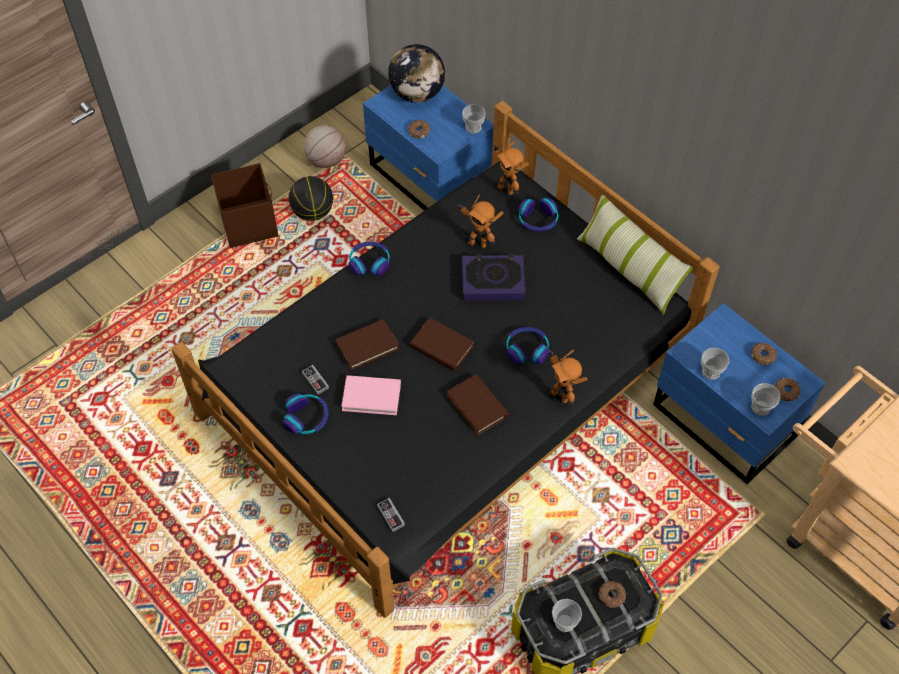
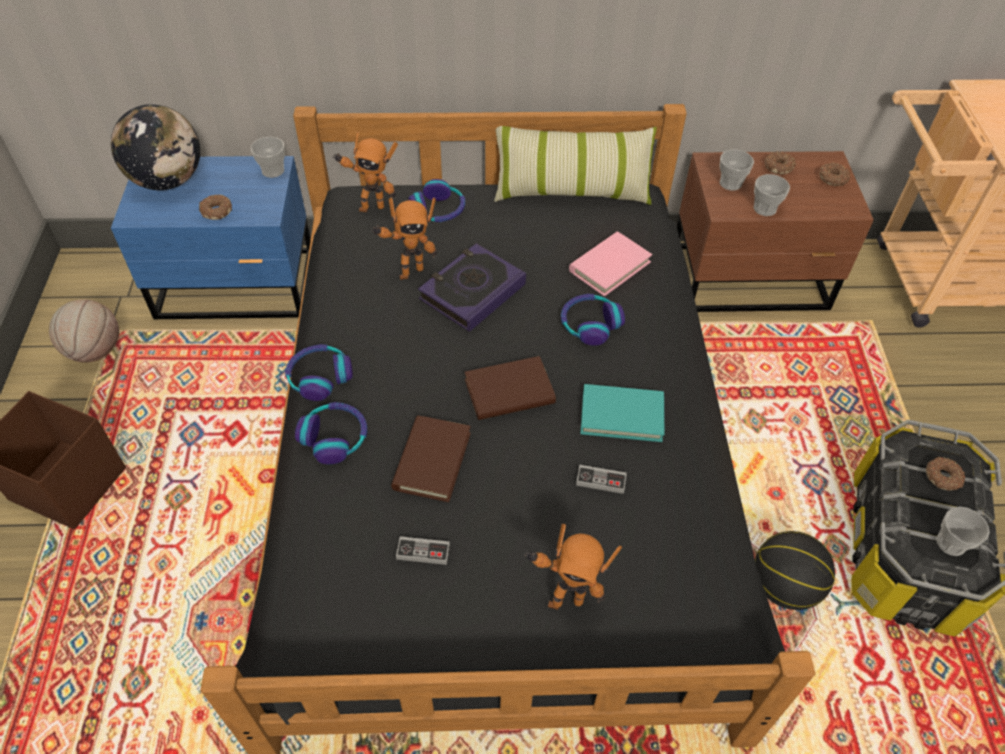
camera: 50 degrees left, 5 degrees down
(306, 418) = (469, 603): headphones -> headphones (334, 437)
(313, 212) = (141, 411): basketball -> basketball (783, 586)
(371, 396) = (509, 508): pink book -> pink book (609, 266)
(391, 515) = (703, 611): game controller -> game controller (601, 480)
(477, 406) = (621, 415): brown book -> turquoise book
(560, 395) = (674, 337): toy robot -> toy robot (564, 599)
(724, 423) = (751, 280): blue nightstand -> brown nightstand
(760, 407) = (836, 204): cup -> cup (730, 183)

